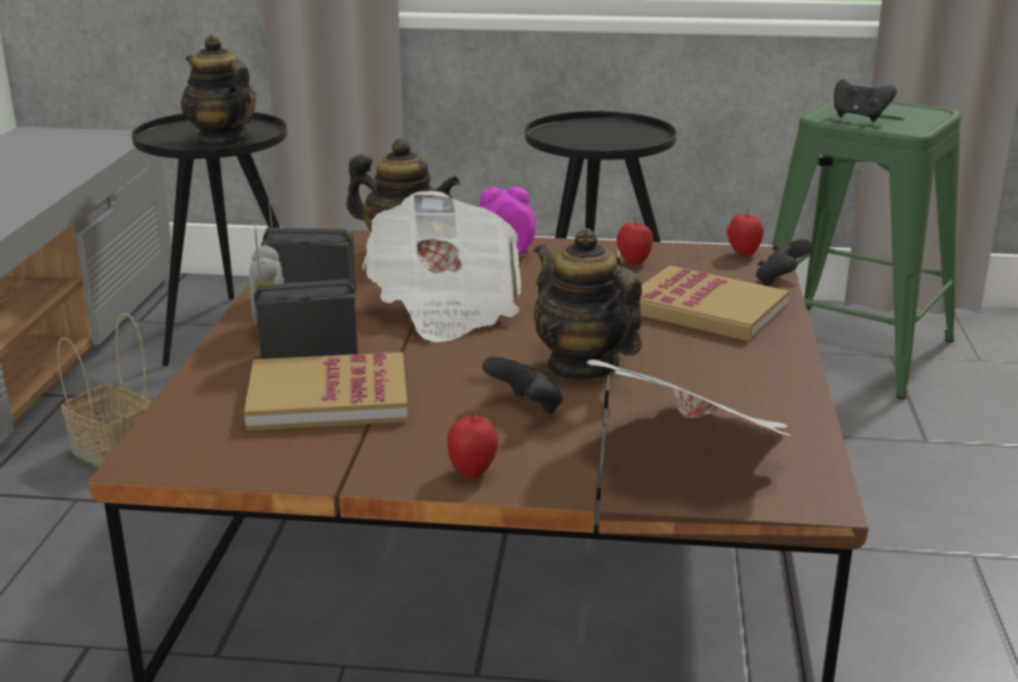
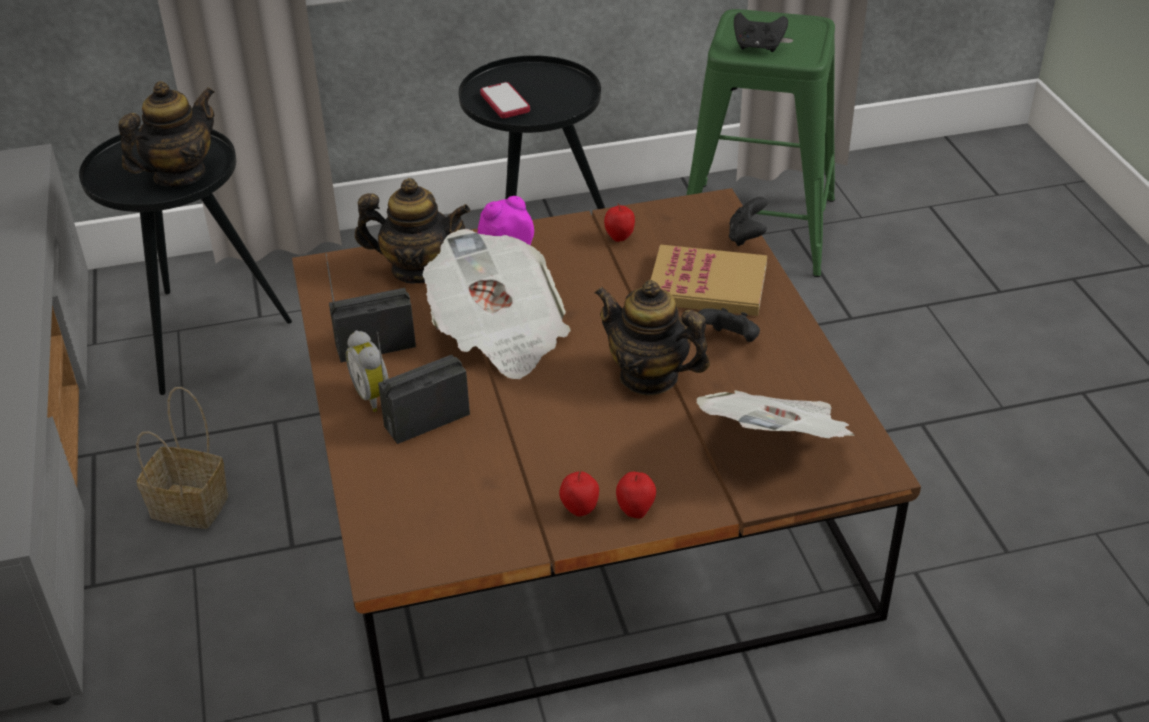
camera: 20 degrees left, 15 degrees up
(222, 141) = (179, 175): teapot -> teapot turned 105 degrees clockwise
(328, 398) = (477, 464): book -> none
(526, 408) = (634, 434): black game controller -> black game controller (730, 340)
(569, 136) = (505, 102): none -> phone
(743, 253) = (701, 206): apple -> apple (579, 510)

